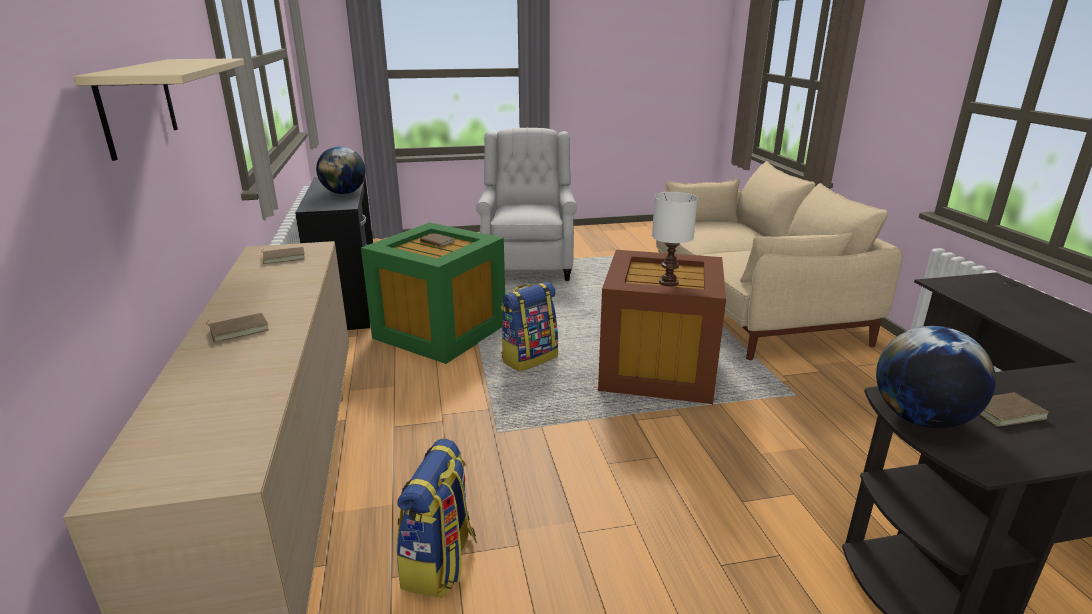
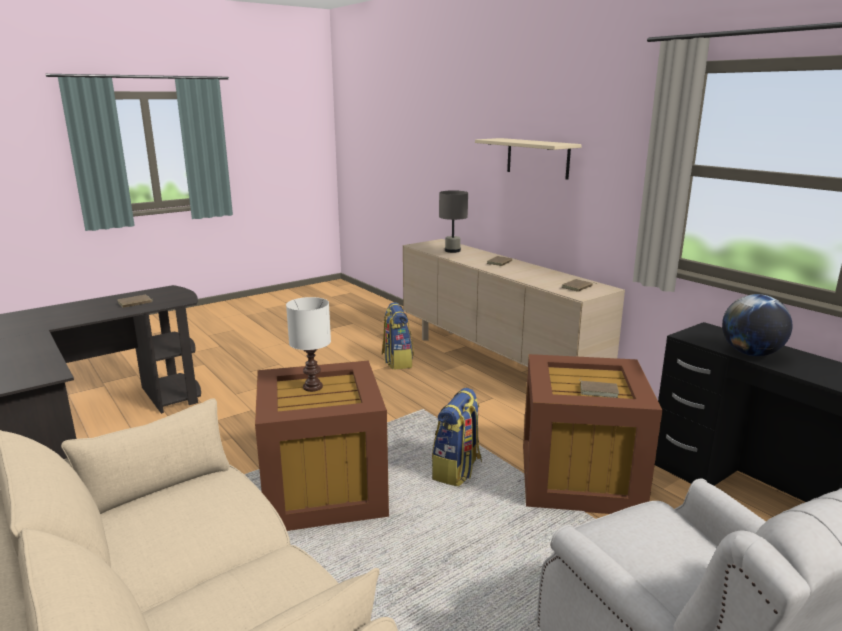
camera: 155 degrees right, 5 degrees down
(214, 405) = (453, 250): none -> grey table lamp
(440, 331) = (581, 479): green storage box -> brown storage box
(921, 419) = (179, 296): globe -> none

